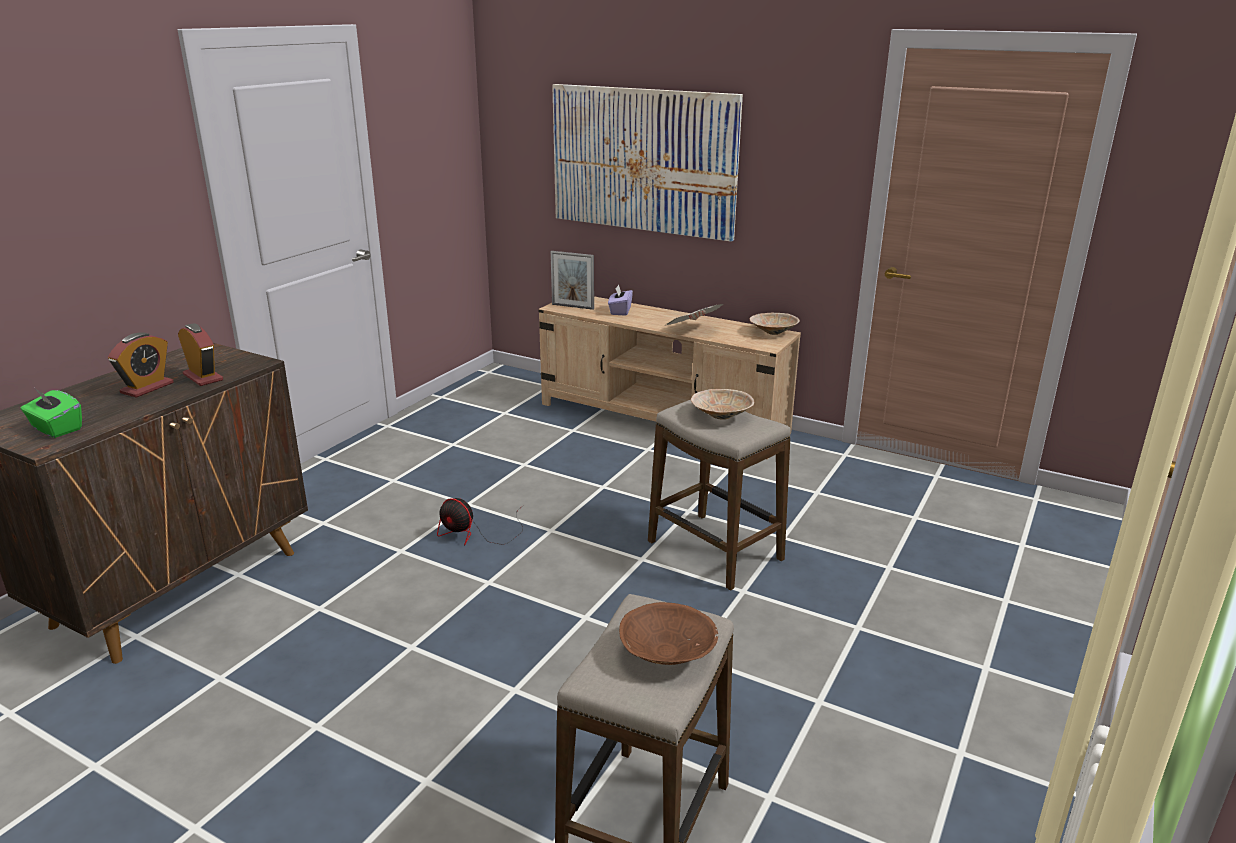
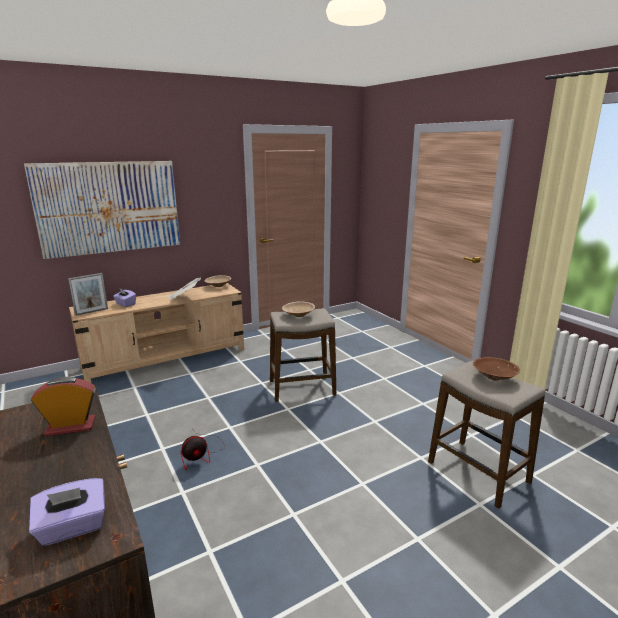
camera: 60 degrees left, 5 degrees down
(56, 428) = (73, 527): green tissue box -> purple tissue box
(147, 388) = (46, 459): alarm clock -> none

